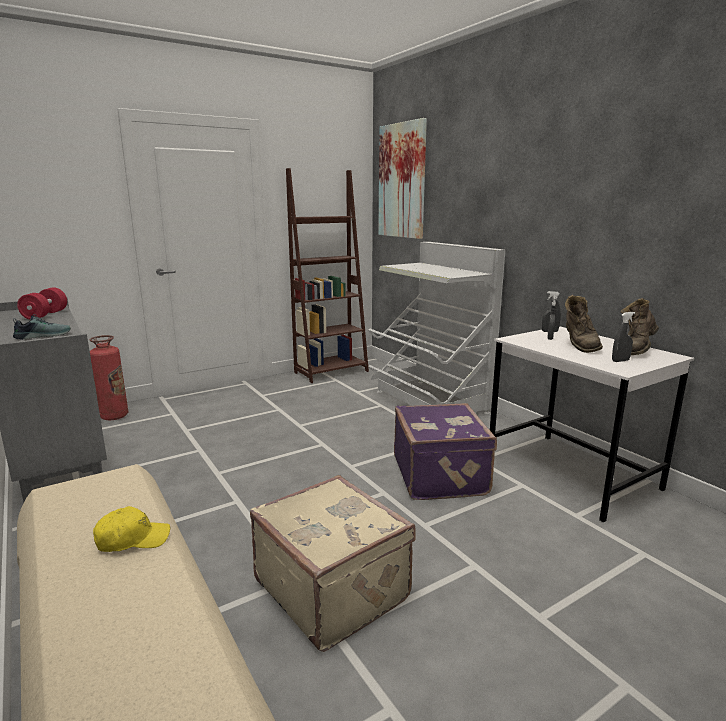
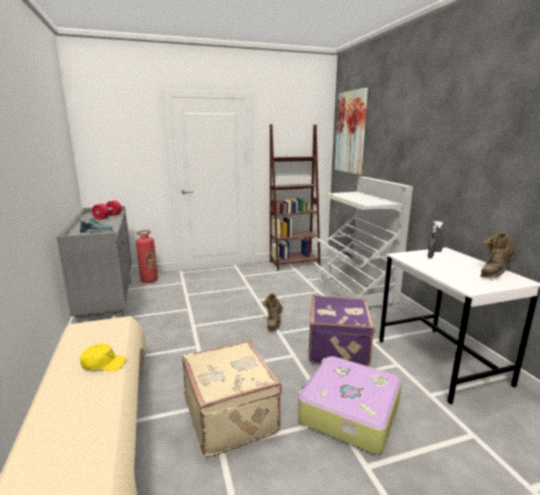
camera: 15 degrees right, 0 degrees up
(488, 554) = (348, 412): none -> suitcase
(579, 346) = (449, 265): brown boot -> brown boot (273, 324)
(620, 361) = (474, 281): grey spray bottle -> none

